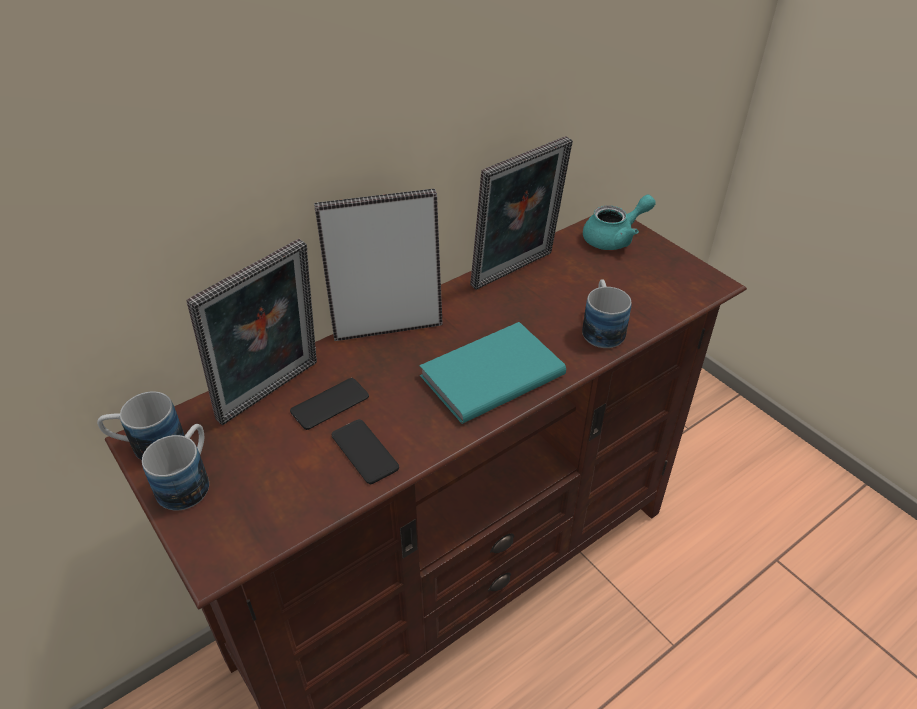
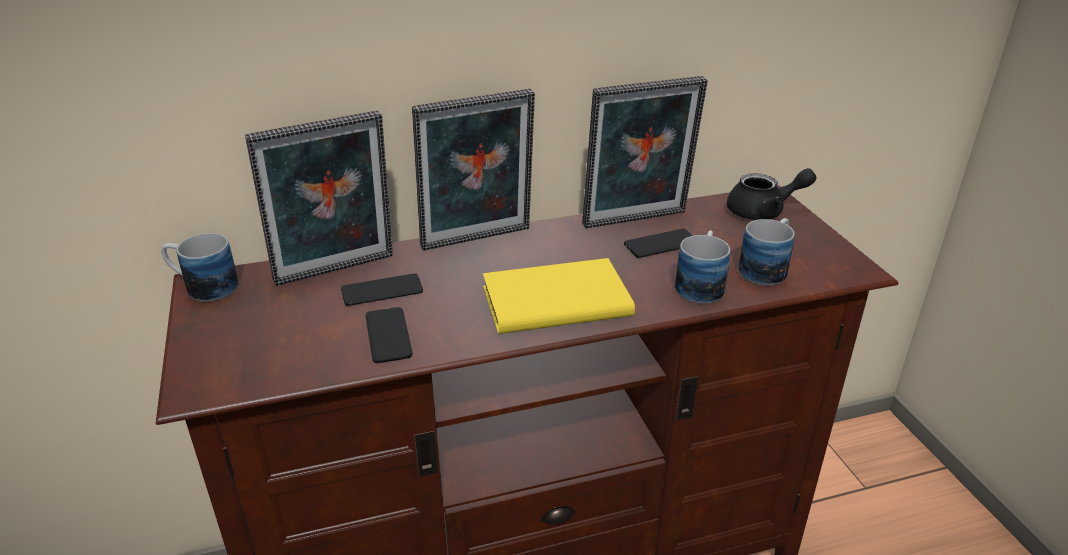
camera: 20 degrees right, 10 degrees down
(189, 480) = (218, 321): mug -> mug (767, 268)
(387, 326) = (478, 240): picture frame -> picture frame turned 150 degrees clockwise
(489, 374) = (553, 299): turquoise book -> yellow book
(549, 293) = (661, 244): none -> phone
(614, 238) = (764, 211): turquoise teapot -> black teapot

